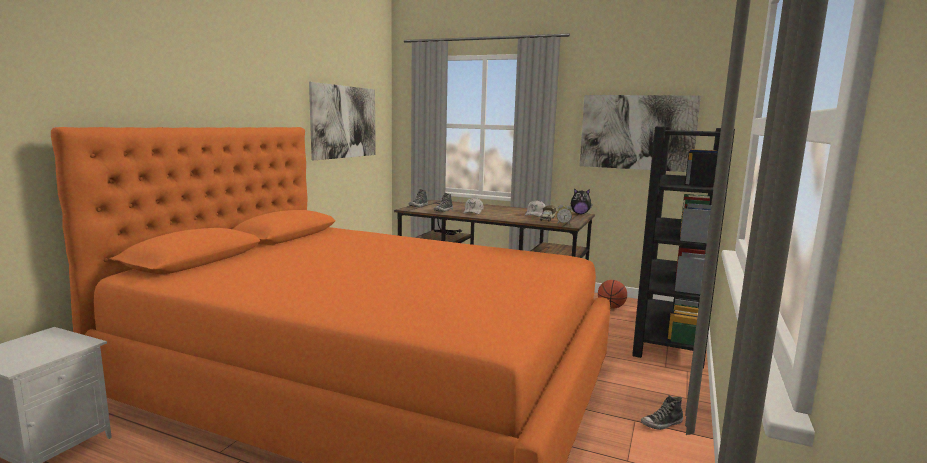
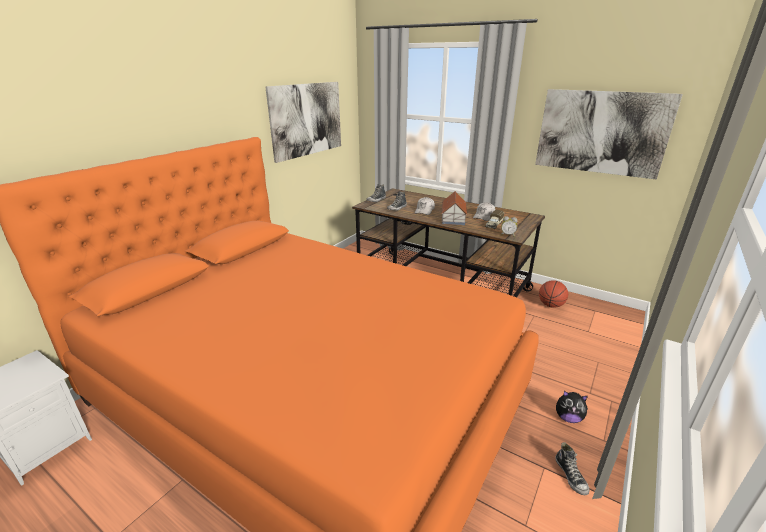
camera: 10 degrees right, 15 degrees up
(504, 216) = (453, 218): none -> toy house
(580, 213) = (529, 215): plush toy -> plush toy (568, 418)
(662, 424) = (571, 476): shoe -> shoe turned 90 degrees counterclockwise
(670, 336) = (602, 349): black bookcase -> none

